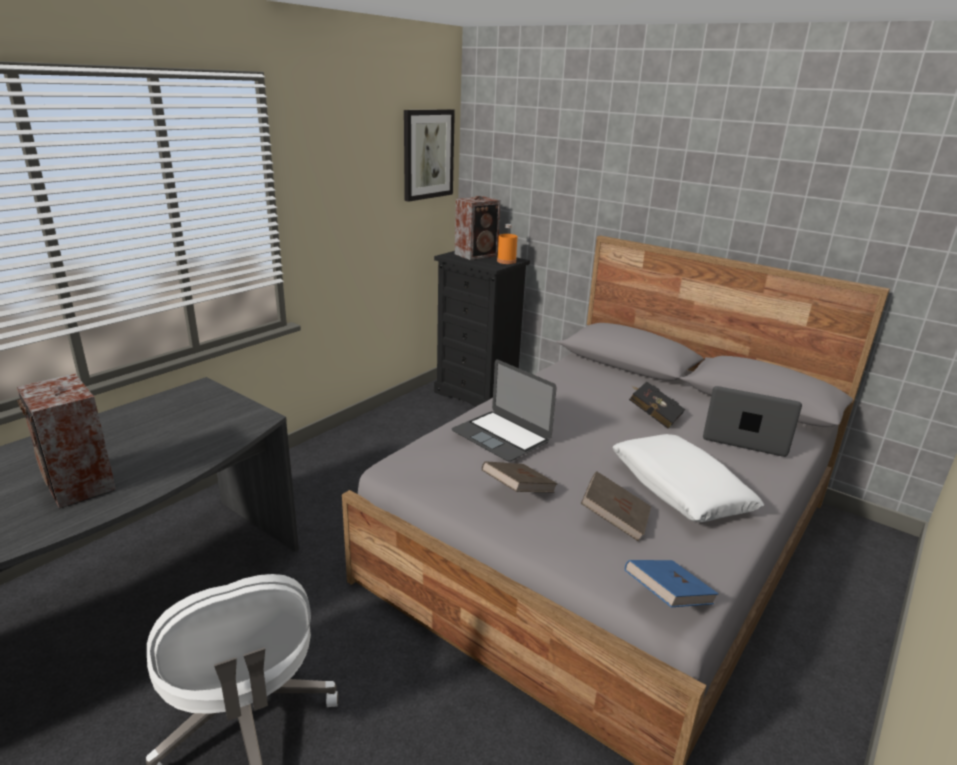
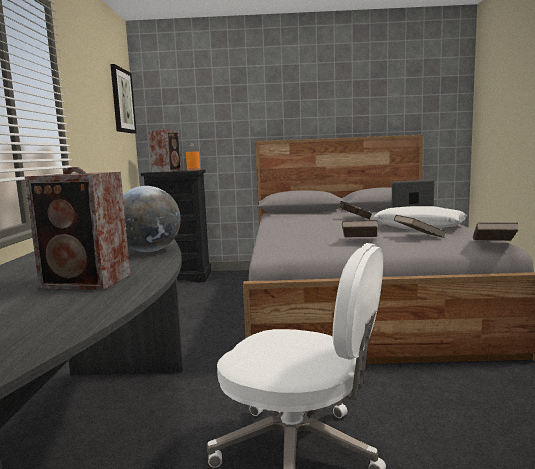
camera: 35 degrees left, 15 degrees down
(214, 441) = (149, 251): none -> globe
(501, 435) = (307, 230): laptop -> none
(667, 597) = (493, 244): blue book -> brown book

